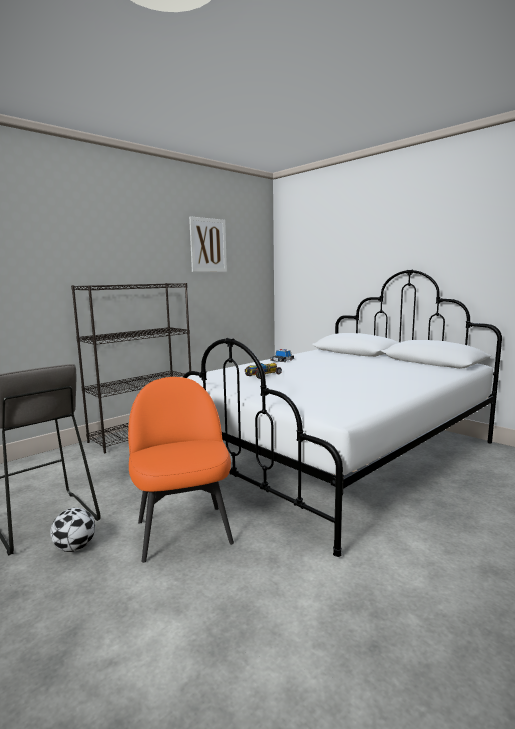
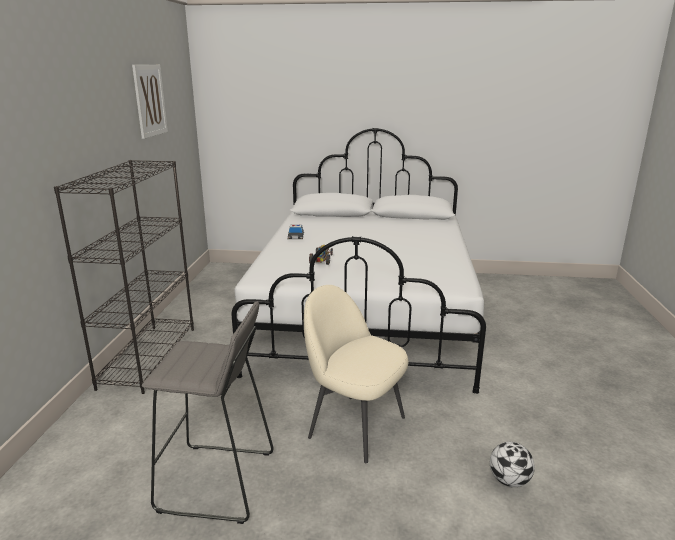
camera: 40 degrees left, 10 degrees up
(74, 548) = (293, 484): football -> football (509, 481)
(183, 530) = (354, 426): orange chair -> beige chair

